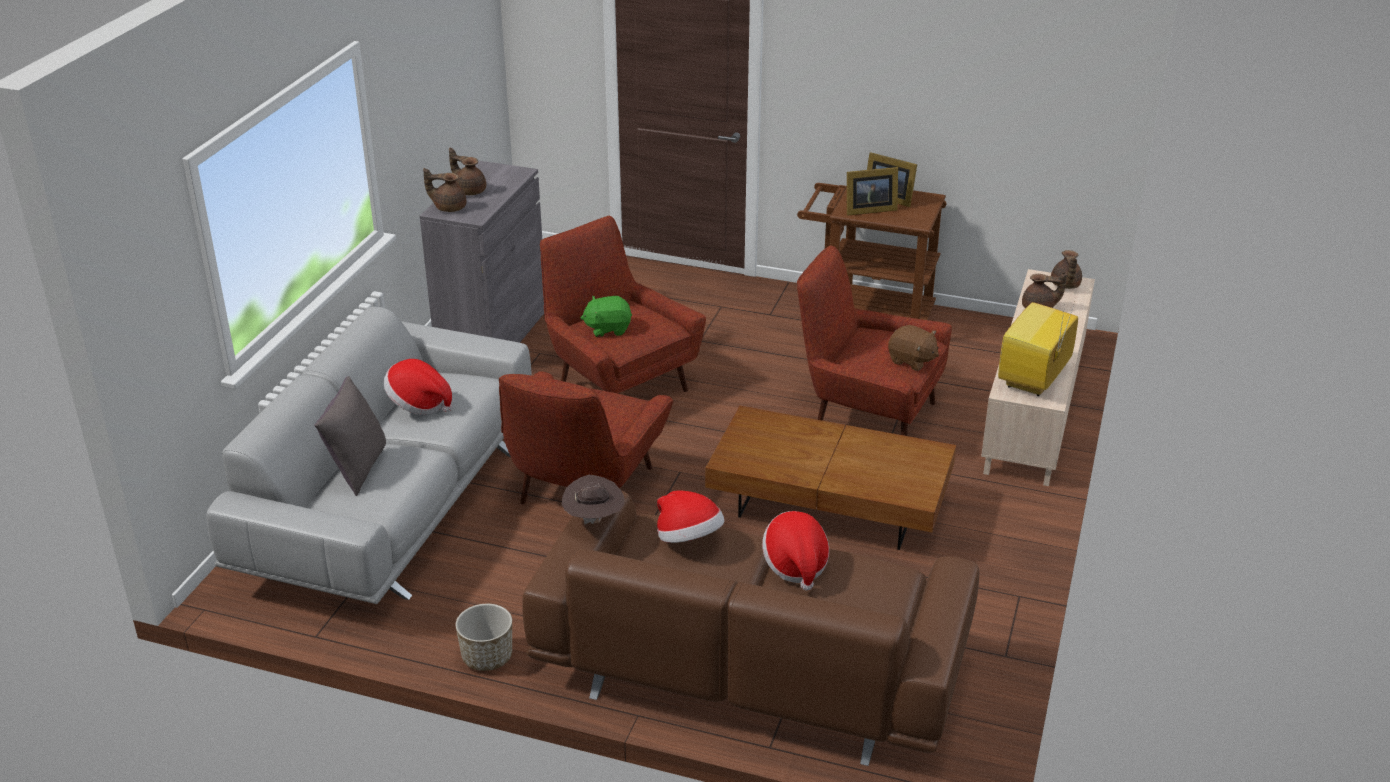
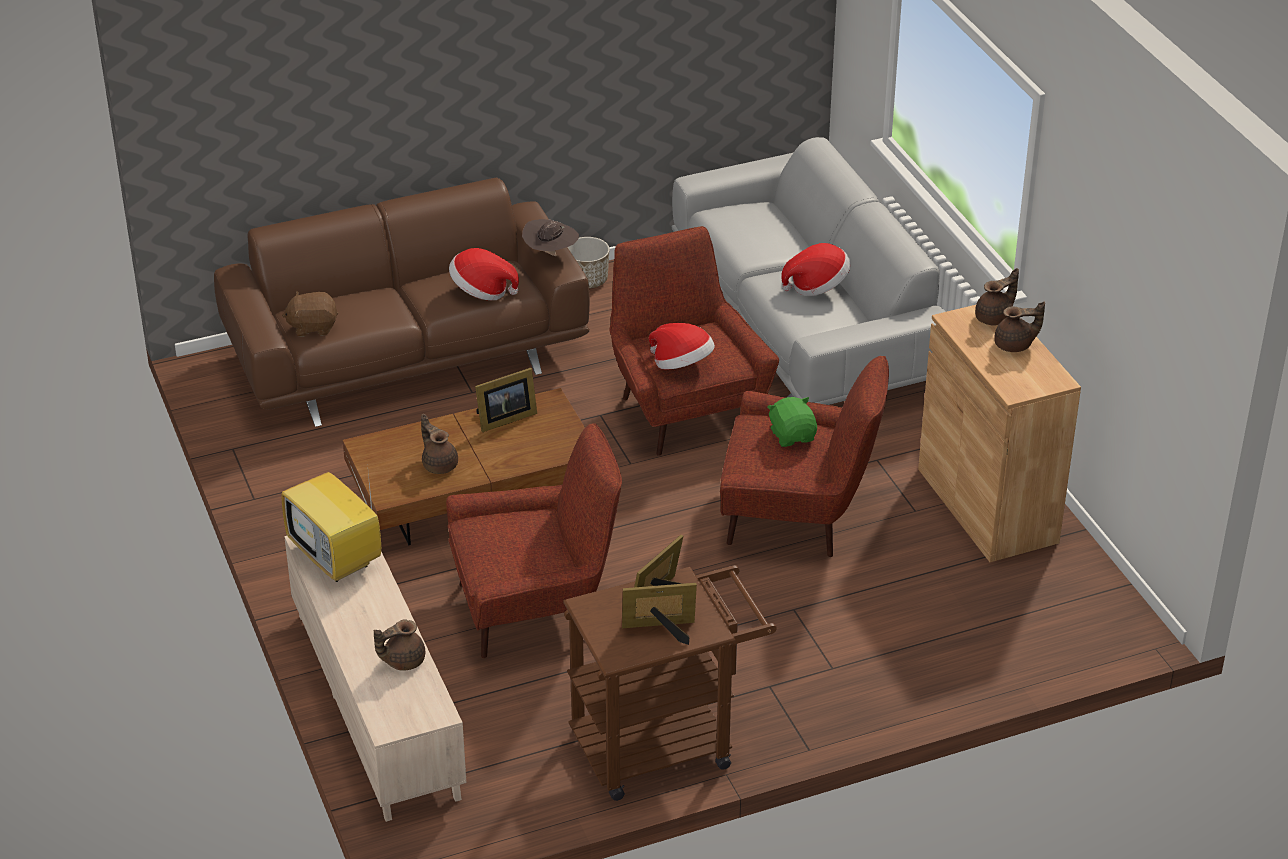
camera: 140 degrees right, 5 degrees up
(357, 469) = (778, 230): grey pillow -> none
(492, 335) = (987, 505): grey cabinet -> brown cabinet
(608, 329) = (792, 436): green plush toy -> green plush toy turned 60 degrees counterclockwise
(781, 465) = (503, 419): none -> picture frame
(795, 565) = (389, 310): hat -> hat (682, 365)
(912, 361) = (480, 543): brown plush toy -> brown plush toy (313, 327)
(1034, 380) = (337, 558): television -> television turned 150 degrees clockwise
(1065, 285) = (400, 715): brown teapot -> brown teapot (439, 464)

